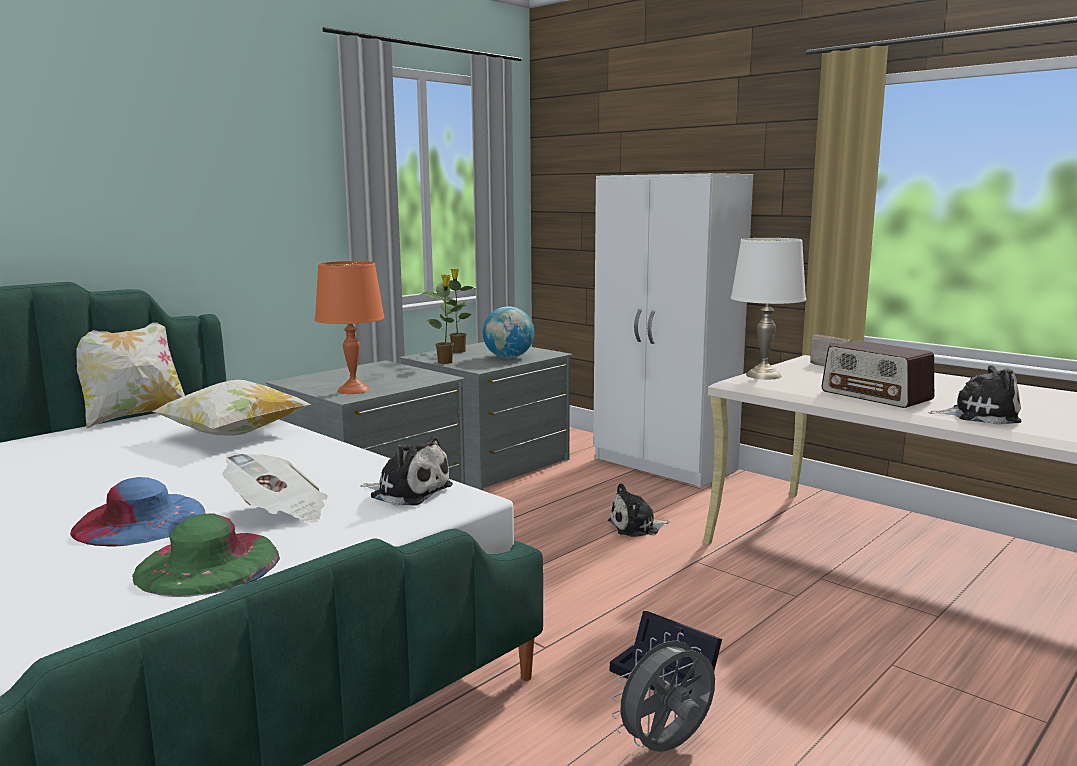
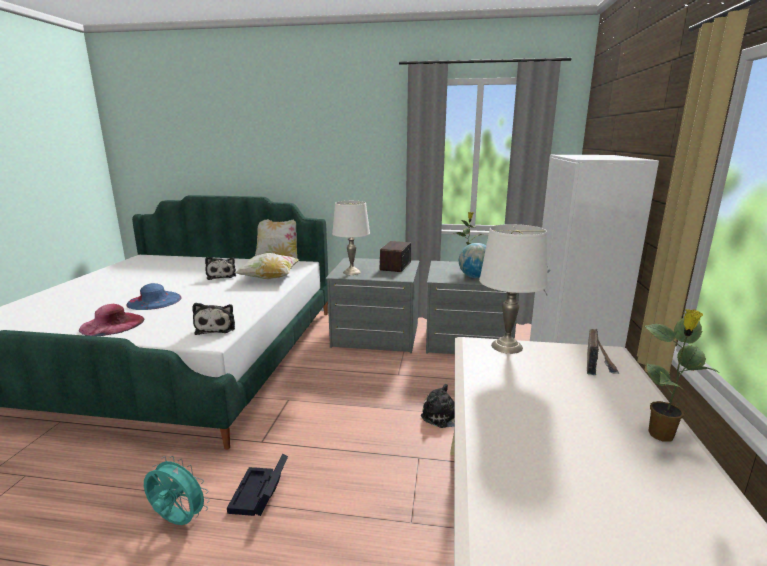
camera: 55 degrees right, 5 degrees up
(208, 564) = (112, 324): green hat -> pink hat
(279, 512) = (174, 316): newspaper -> none
(353, 390) = (351, 272): orange table lamp -> white table lamp
(446, 362) = (436, 270): potted plant -> potted plant (661, 436)
(667, 748) = (178, 521): grey fan -> turquoise fan
(876, 396) = (510, 403): radio -> radio (395, 266)
(980, 415) = (511, 471): plush toy -> plush toy (221, 276)

